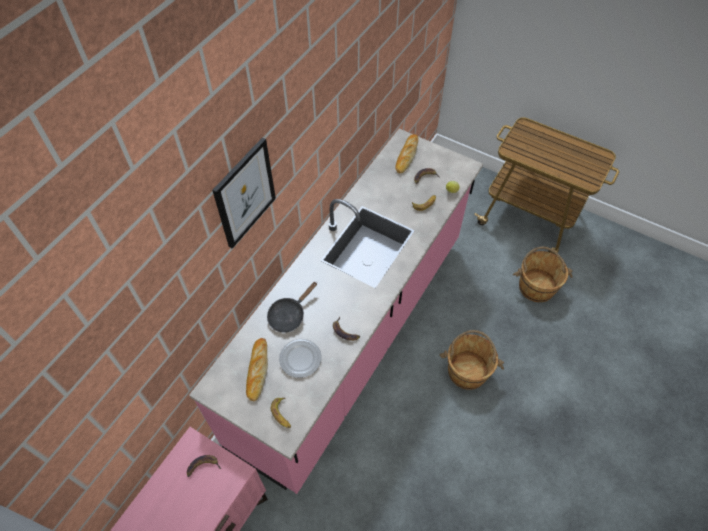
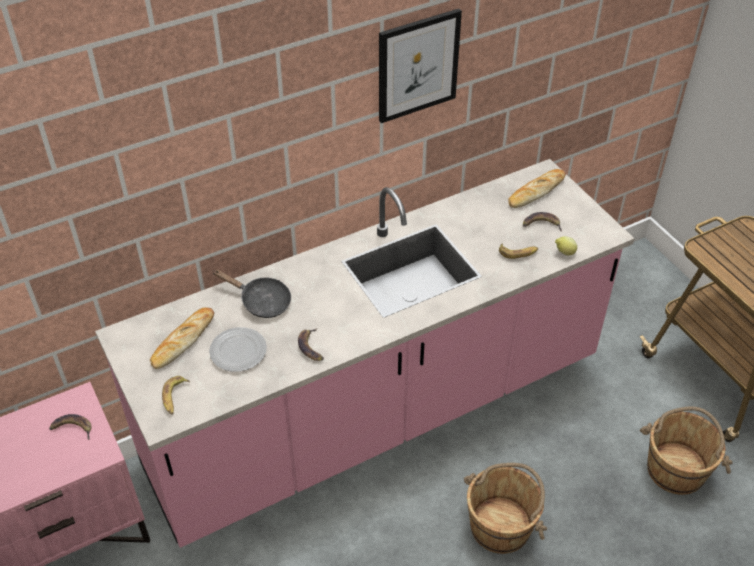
camera: 30 degrees right, 10 degrees down
(244, 193) = (237, 104): picture -> picture (417, 65)
(289, 315) = (261, 301): black frying pan -> black frying pan turned 135 degrees counterclockwise

